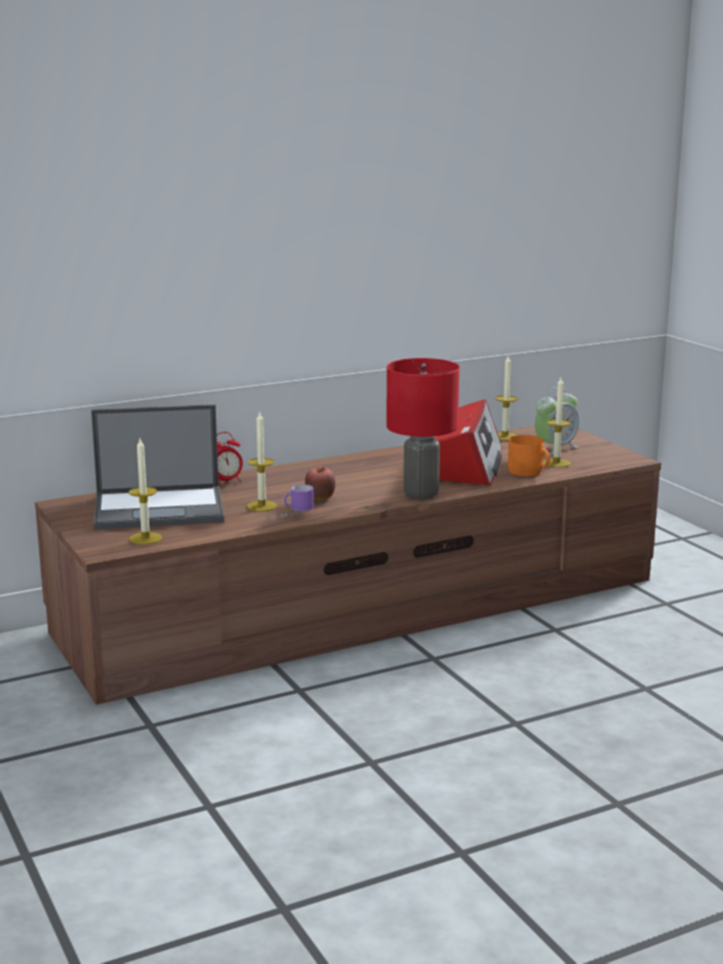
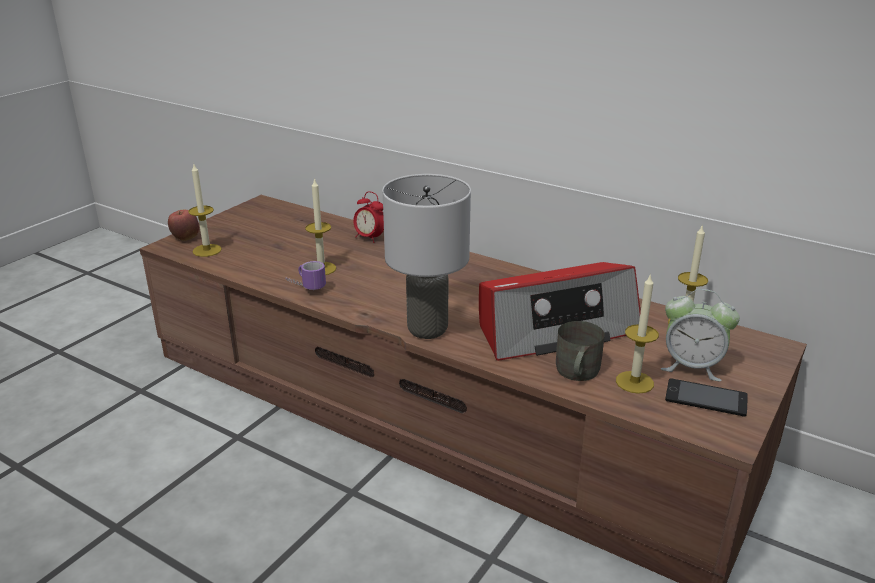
camera: 60 degrees right, 10 degrees up
(161, 508) = (280, 235): laptop -> none
(320, 499) = (364, 287): apple -> apple (185, 238)
(422, 495) = (426, 331): red table lamp -> white table lamp
(529, 472) = (576, 372): orange mug -> grey mug
(592, 454) = (706, 398): none -> phone

